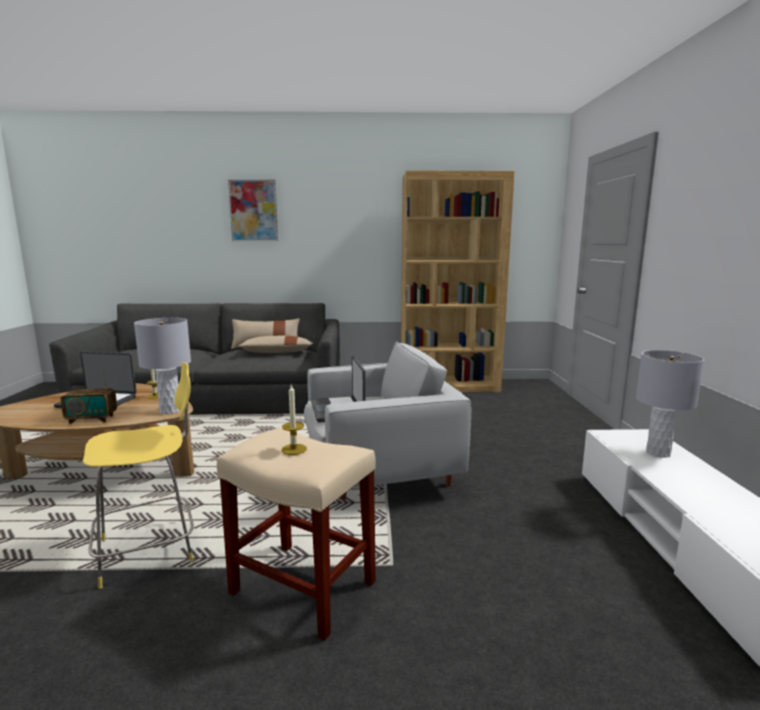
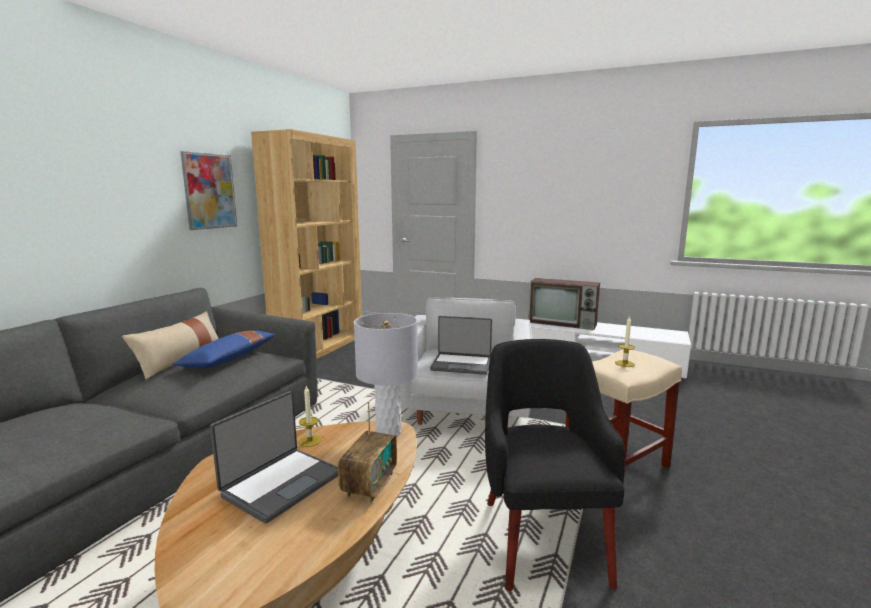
camera: 65 degrees left, 0 degrees up
(151, 550) = (543, 537): yellow stool -> black armchair
(253, 211) = (69, 160): picture -> picture (209, 191)
(277, 352) = (229, 359): beige pillow -> blue pillow
(658, 453) = (563, 323): grey table lamp -> television

